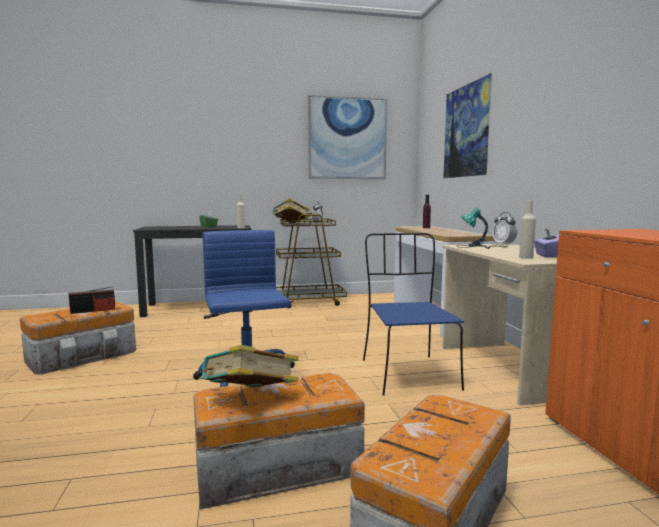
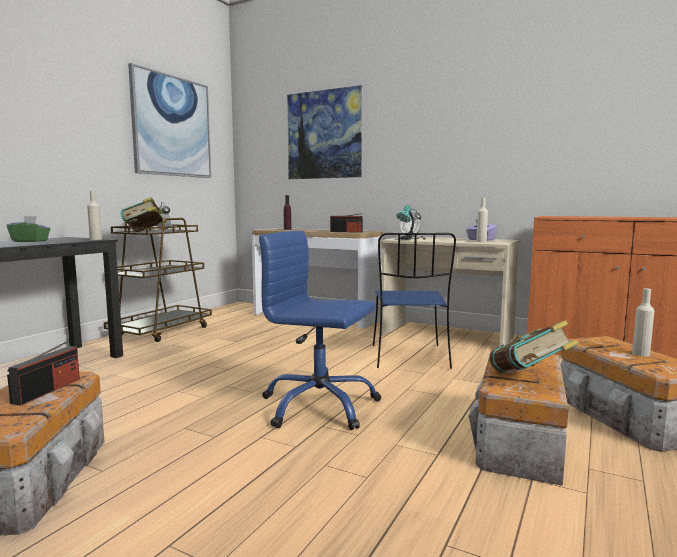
camera: 50 degrees left, 0 degrees up
(407, 373) = (410, 357): blue chair -> blue chair turned 120 degrees counterclockwise
(443, 440) = (641, 354): none -> beige bottle
(446, 234) = (346, 232): none -> radio

